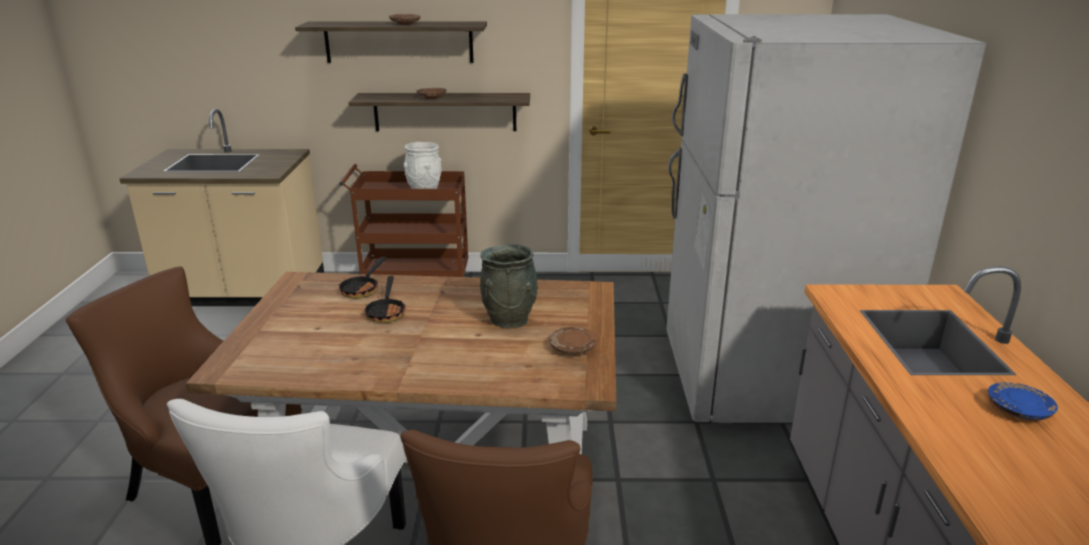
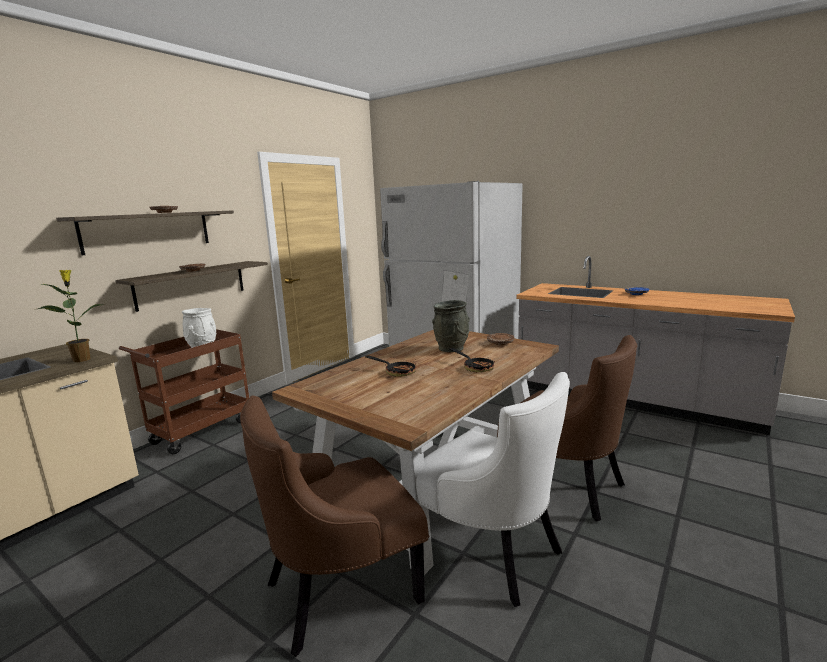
camera: 55 degrees left, 10 degrees down
(263, 172) = (82, 359): none -> potted plant
(363, 289) = (350, 373): frying pan -> frying pan (475, 367)

